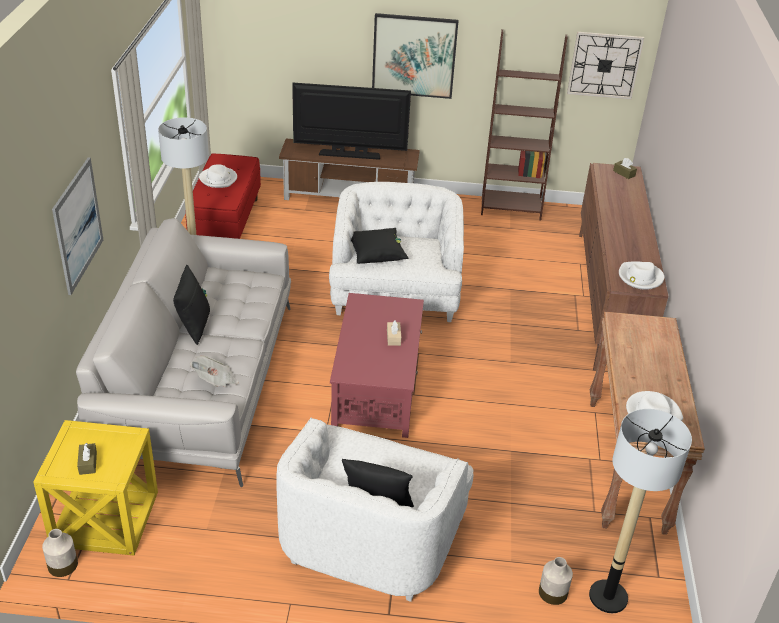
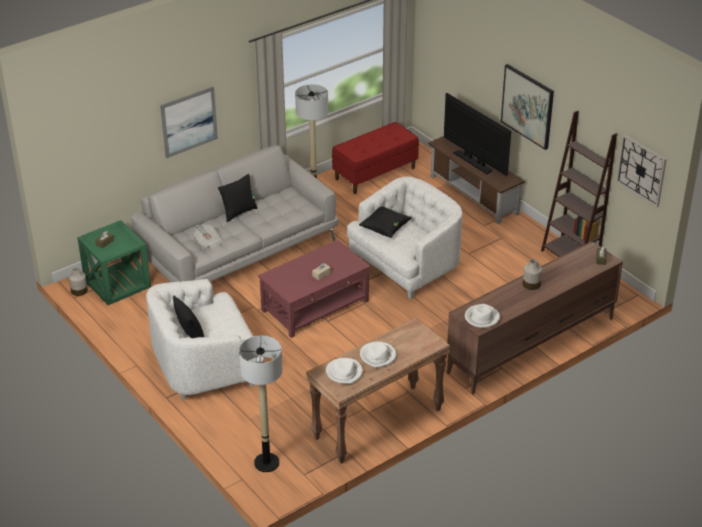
camera: 50 degrees right, 0 degrees up
(105, 518) = (117, 283): yellow side table -> green side table
(218, 179) = (373, 140): white hat -> white hat (378, 356)
(552, 592) = (246, 442): beige vase -> beige vase (531, 284)

